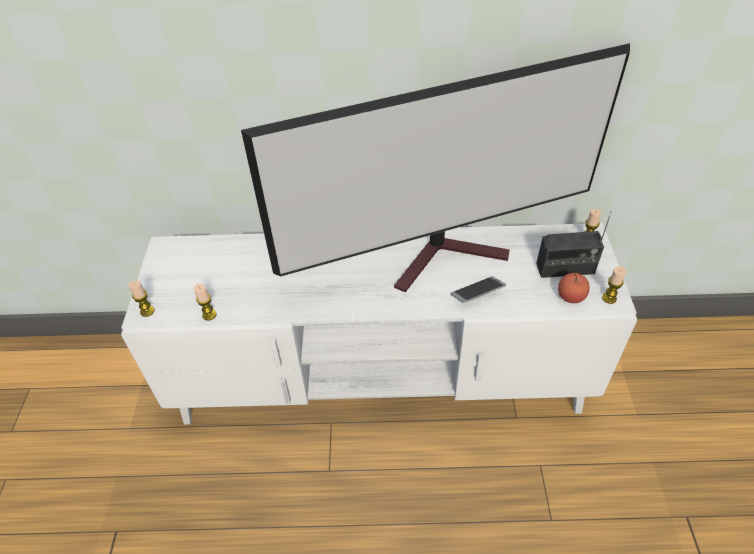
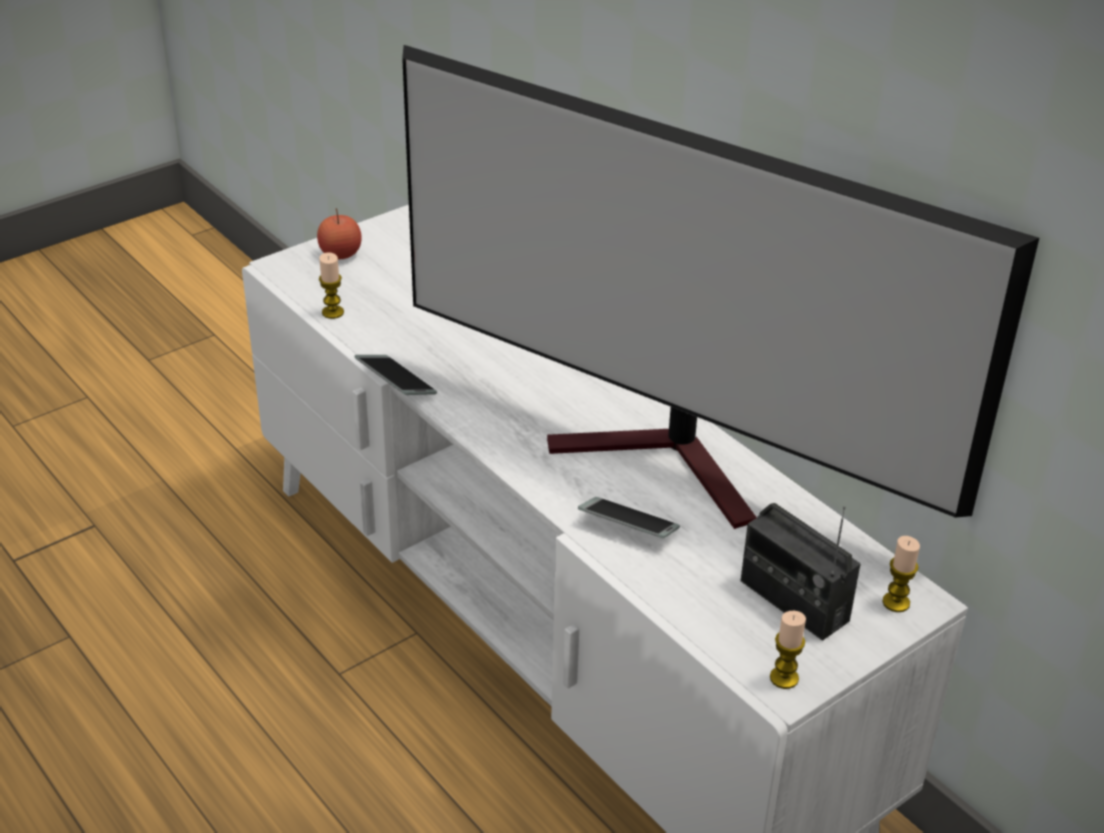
camera: 50 degrees right, 10 degrees down
(147, 311) = (291, 266): candle -> none
(295, 320) = (395, 382): none -> phone
(570, 297) = (735, 630): apple -> apple (340, 254)

